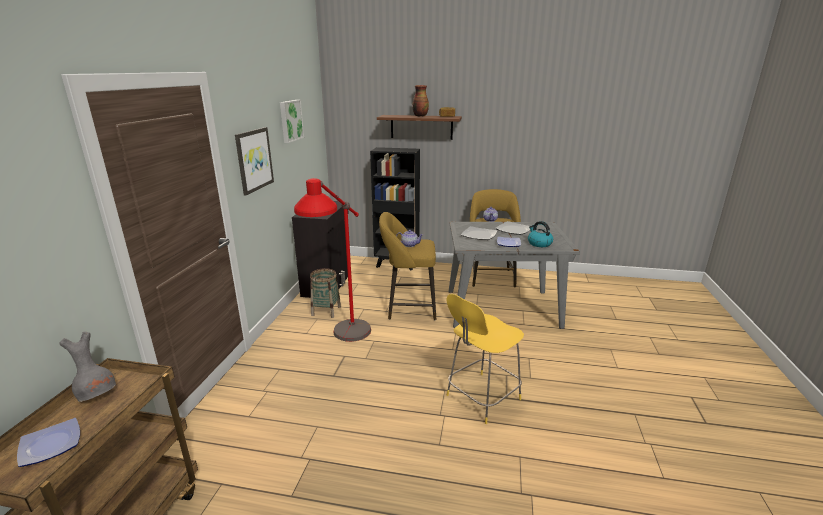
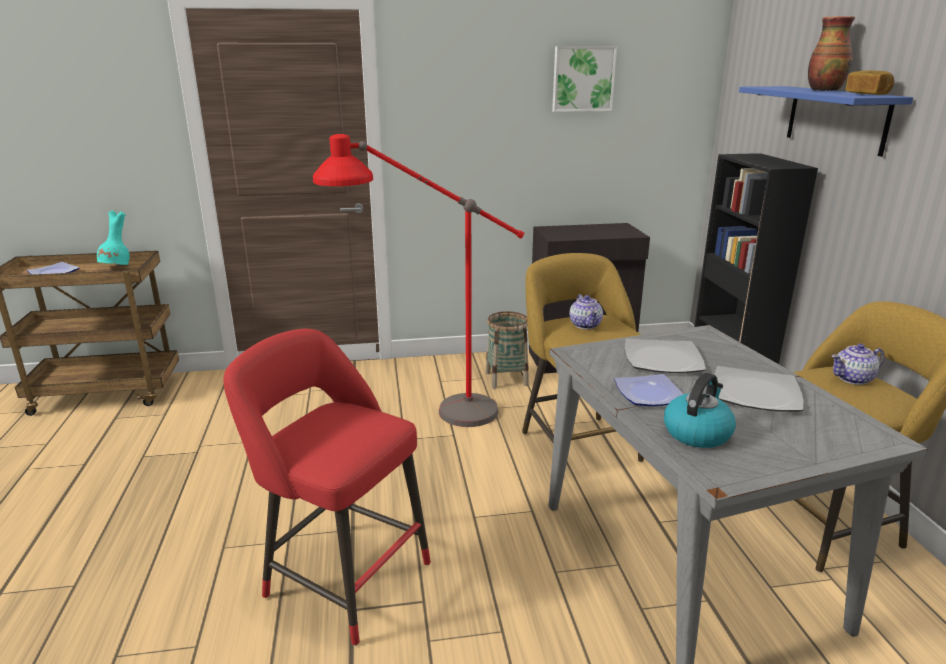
camera: 70 degrees right, 0 degrees up
(98, 394) = (117, 267): grey vase -> turquoise vase
(254, 160) = (458, 122): picture -> none
(421, 127) = (836, 118): brown shelf -> blue shelf
(481, 398) = (341, 576): yellow chair -> red stool

